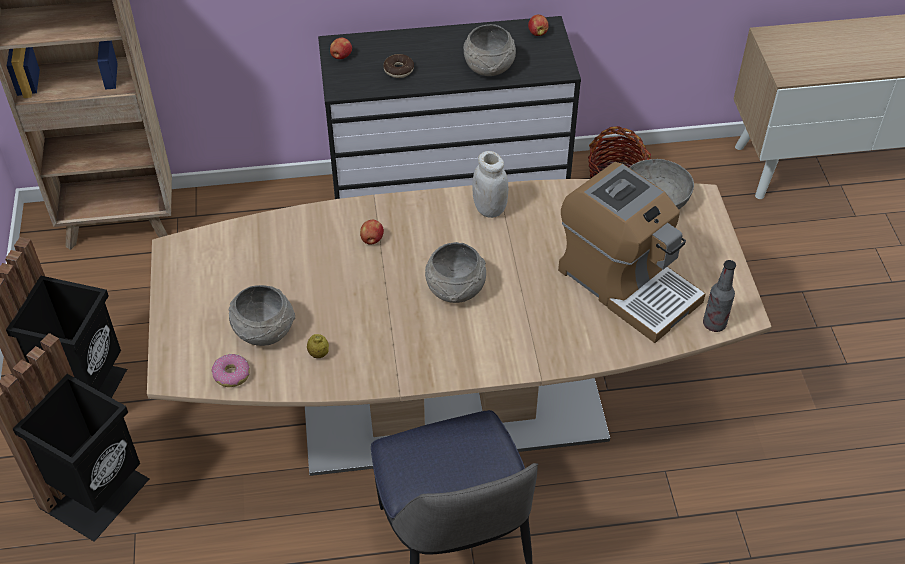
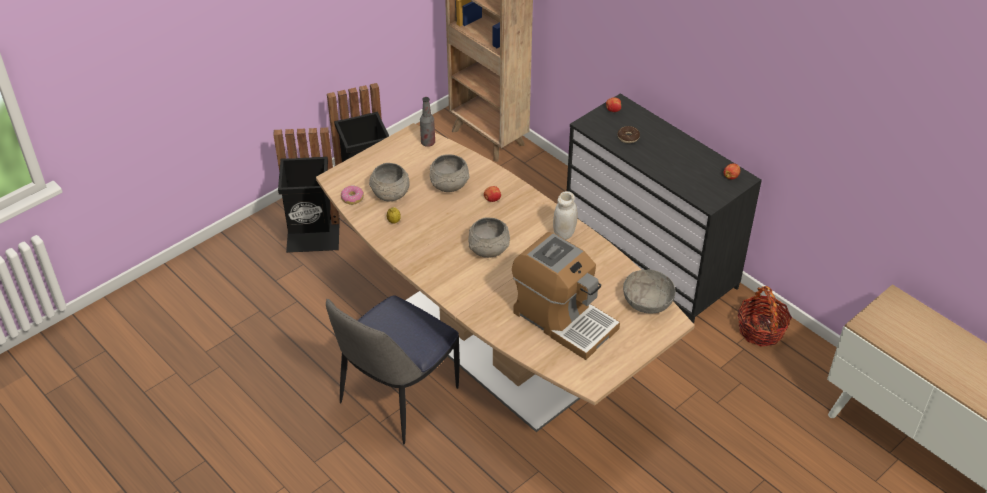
camera: 55 degrees right, 5 degrees down
(489, 67) = (674, 172): grey bowl -> grey bowl (450, 185)
(626, 284) = (563, 319): coffee machine -> coffee machine turned 60 degrees counterclockwise
(714, 324) = (570, 373): bottle -> bottle (428, 143)

